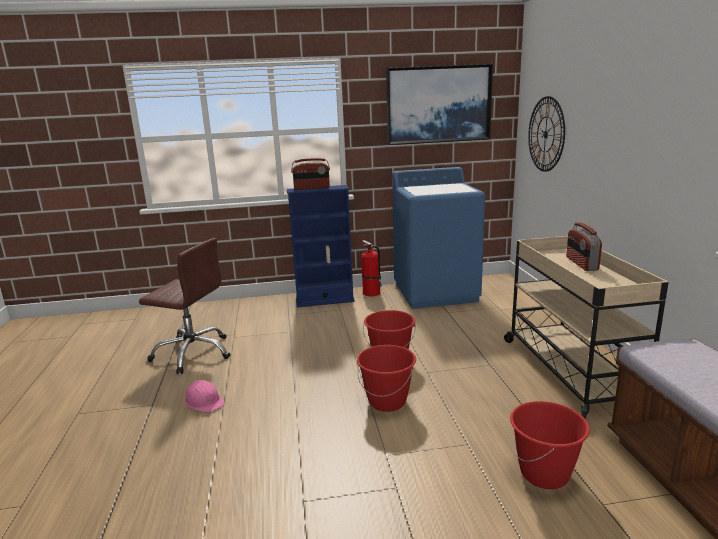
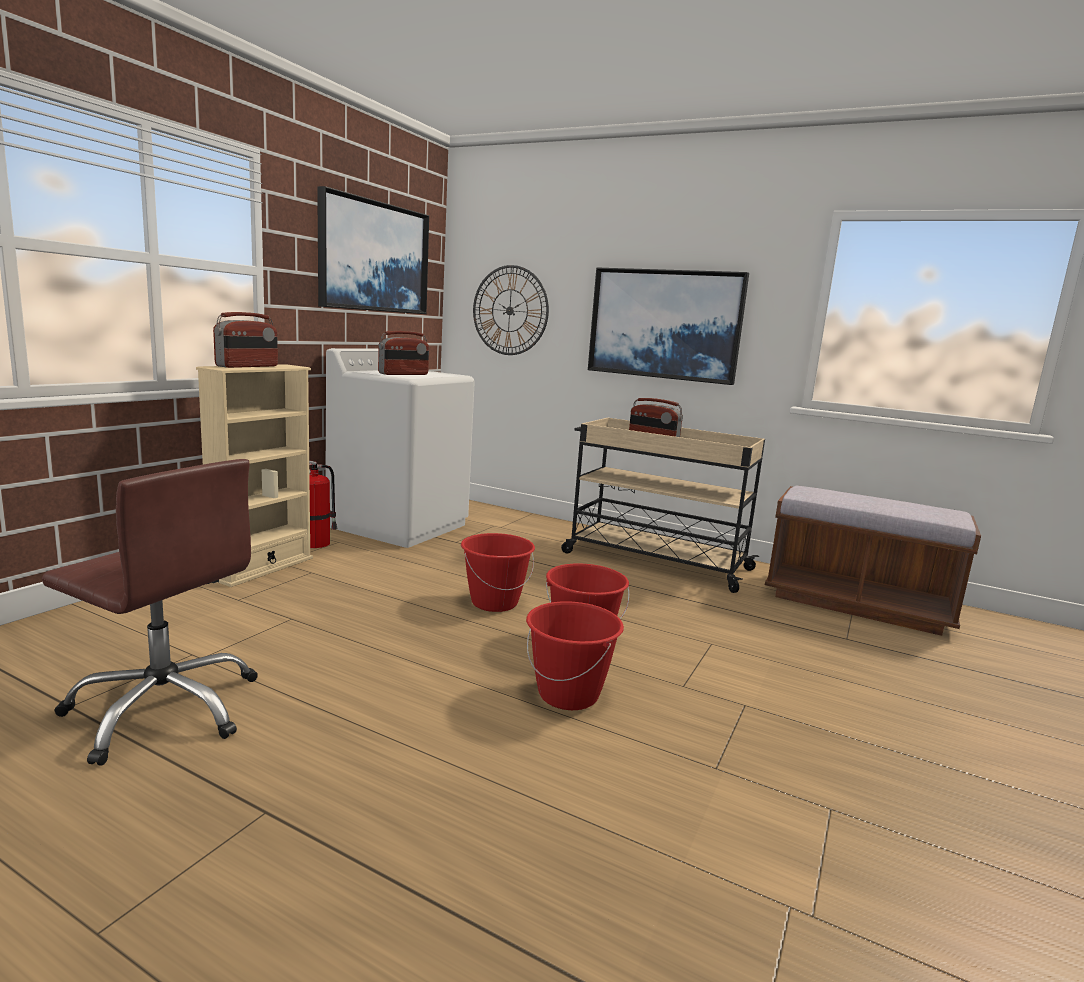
camera: 55 degrees left, 5 degrees down
(193, 353) = (165, 708): brown office chair -> brown office chair turned 60 degrees clockwise
(204, 401) = (358, 755): pink hard hat -> none
(325, 301) = (262, 568): blue bookcase -> beige bookcase
(428, 190) = (404, 374): none -> radio
(436, 292) = (399, 525): blue washing machine -> white washing machine
(544, 474) = (789, 637): red bucket -> red bucket (568, 694)
(632, 151) = (664, 324): none -> picture

